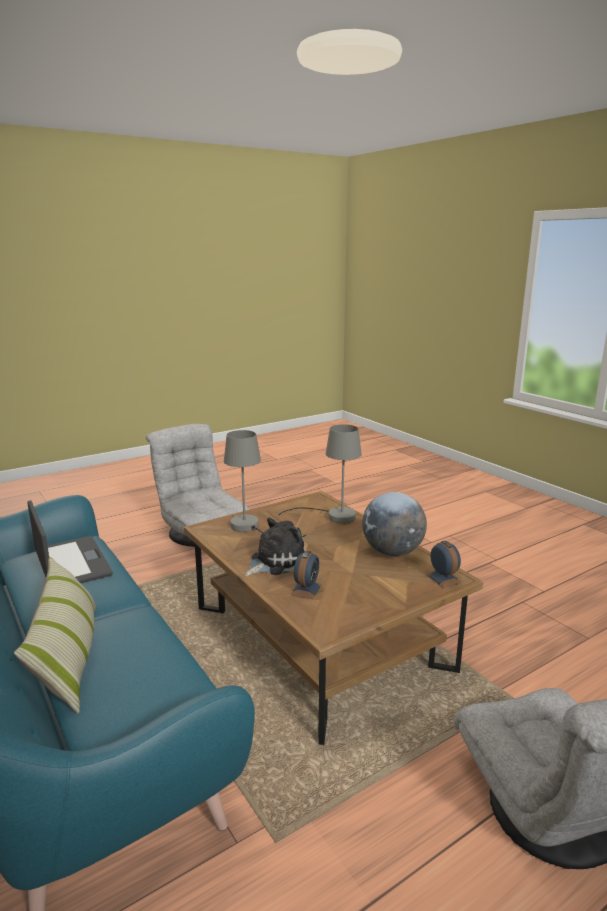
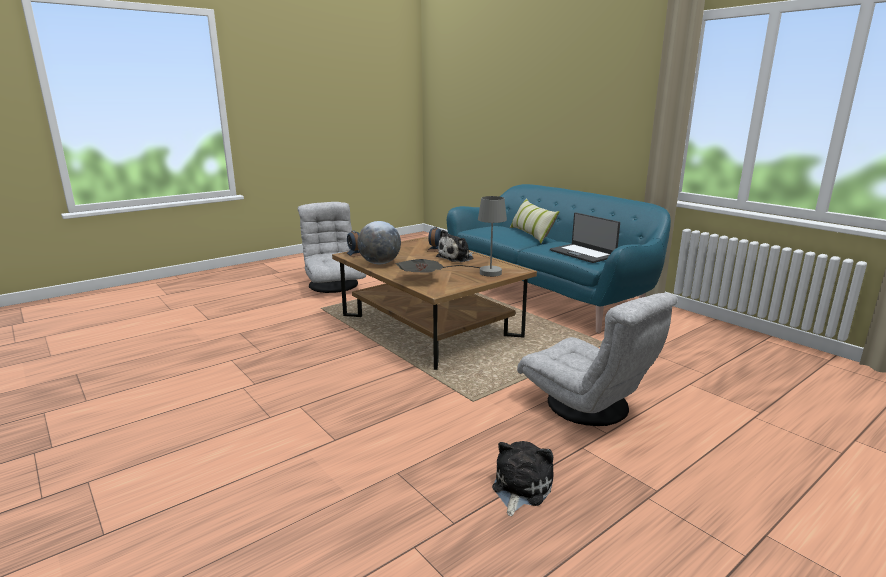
camera: 175 degrees right, 0 degrees up
(279, 497) = (520, 488): none -> plush toy
(333, 516) = (420, 279): grey table lamp -> newspaper

